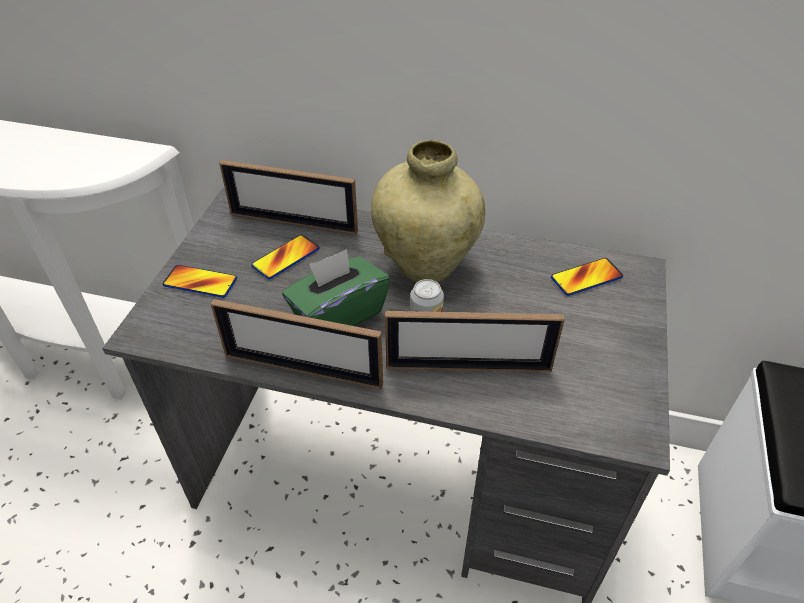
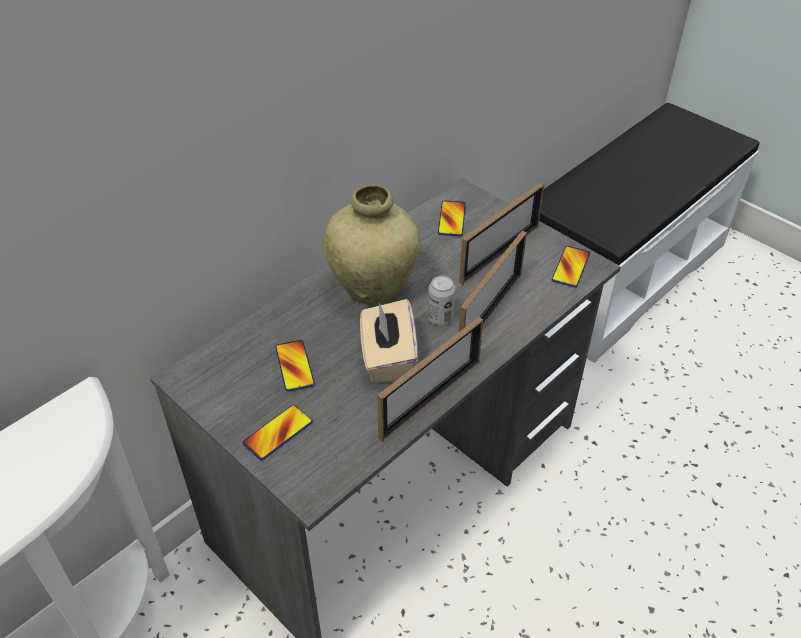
camera: 60 degrees left, 0 degrees up
(293, 222) = (251, 345): picture frame -> picture frame (499, 254)
(338, 315) = (388, 359): green tissue box -> beige tissue box
(613, 415) = (570, 267): none -> phone

